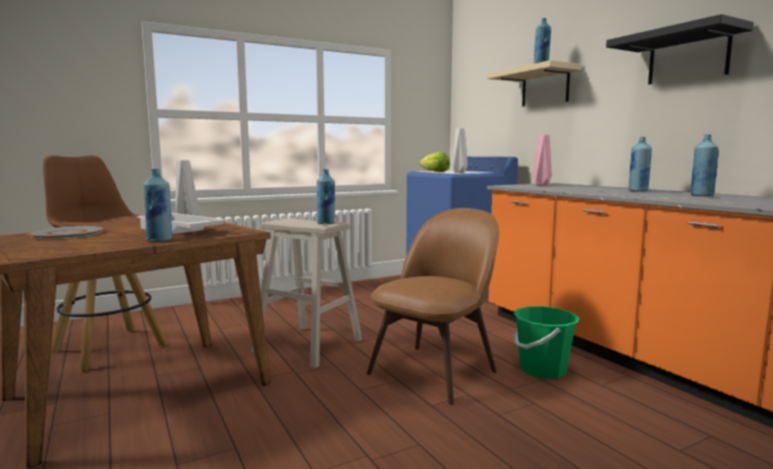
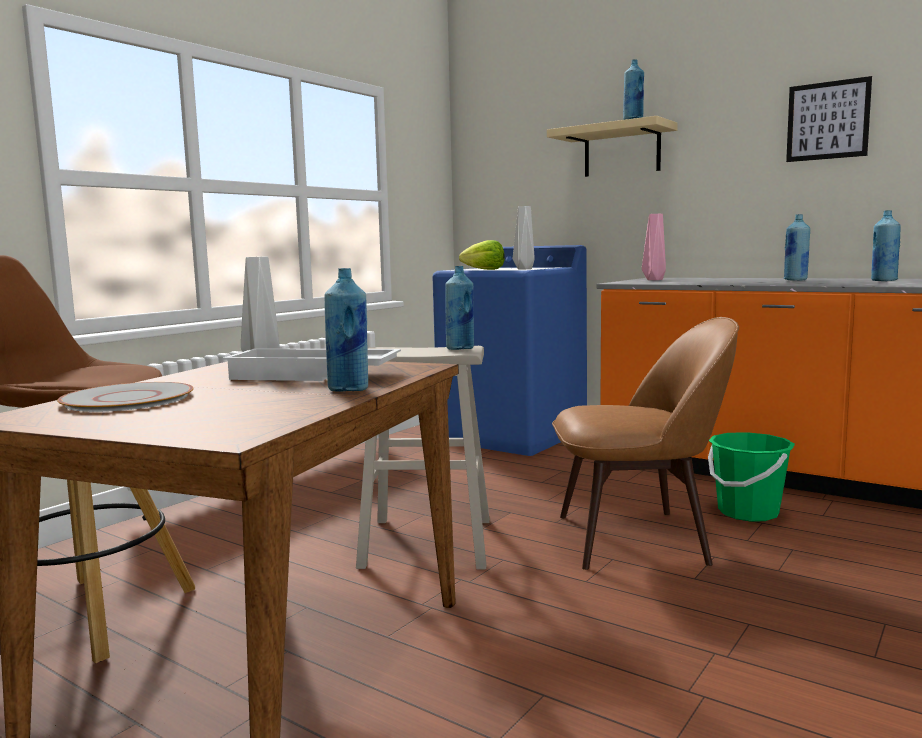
camera: 25 degrees left, 0 degrees up
(435, 370) = (638, 538): brown chair -> brown chair turned 75 degrees clockwise
(688, 57) = (828, 120): black shelf -> picture

